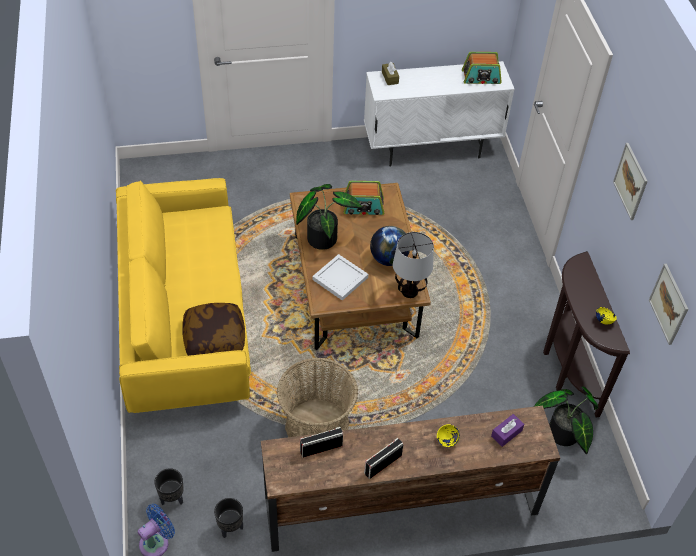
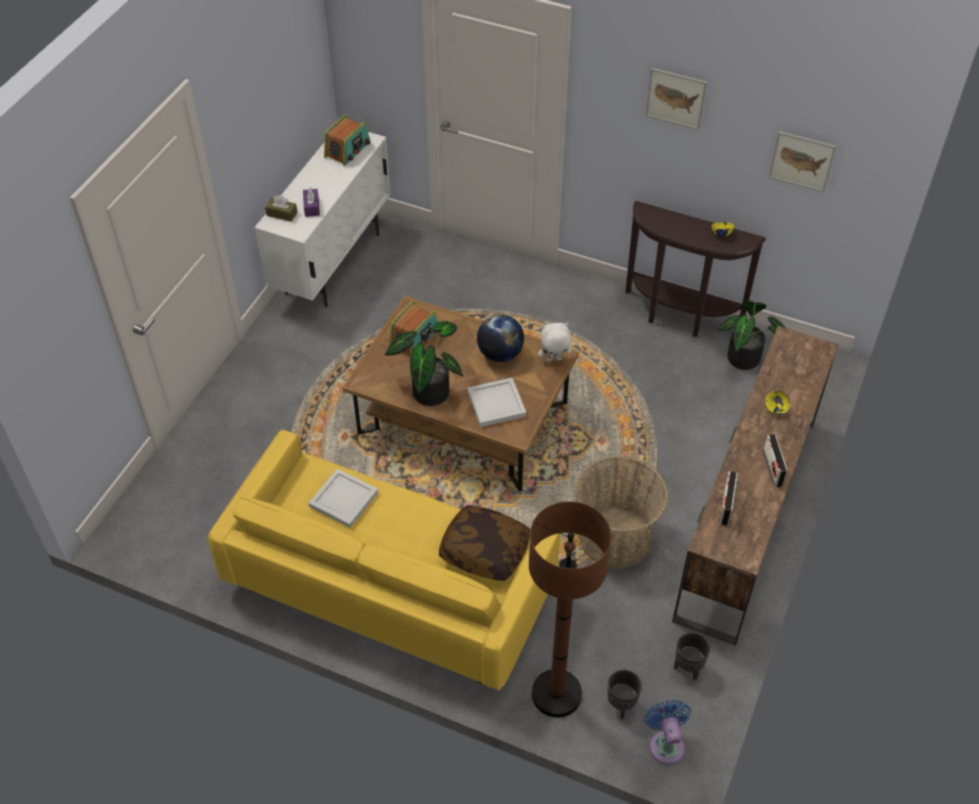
camera: 55 degrees left, 0 degrees up
(158, 454) = (556, 694): none -> brown floor lamp
(205, 244) = (345, 499): none -> white tray
(409, 291) = (554, 360): table lamp -> white plush toy
(506, 433) = (792, 365): purple tissue box -> purple tissue box (311, 207)

